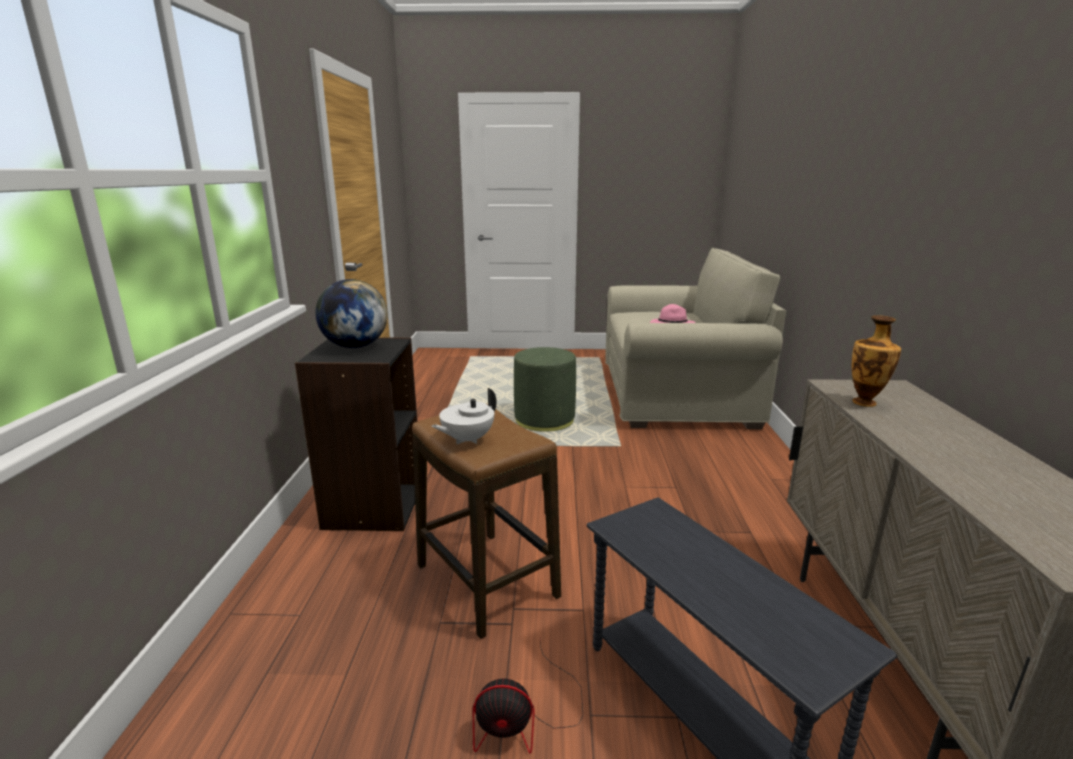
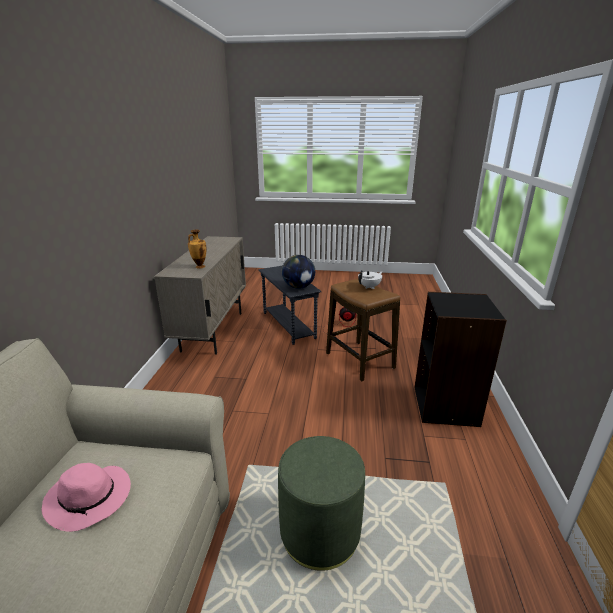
camera: 175 degrees left, 5 degrees up
(355, 346) = (468, 307): globe -> globe (298, 287)

